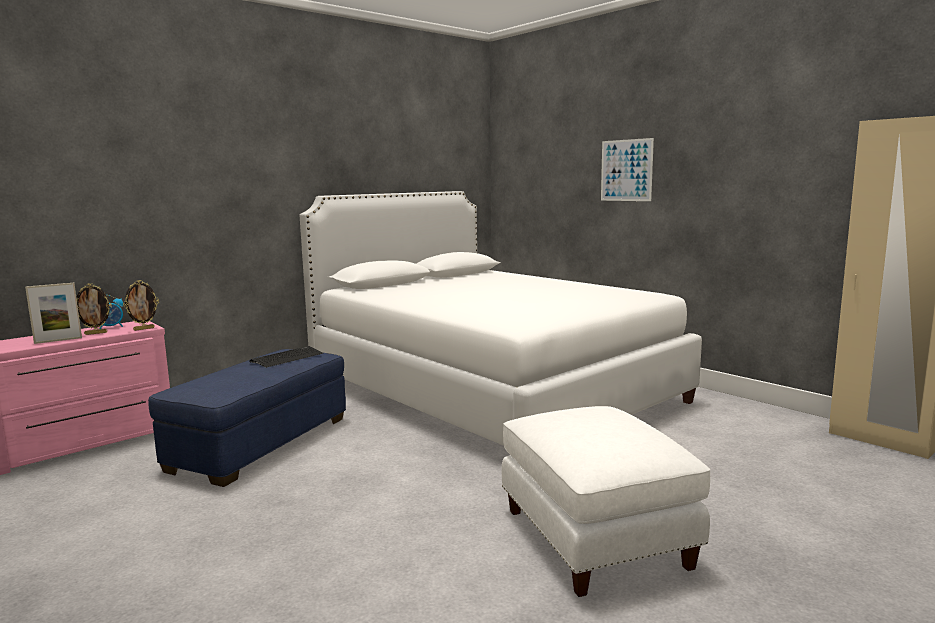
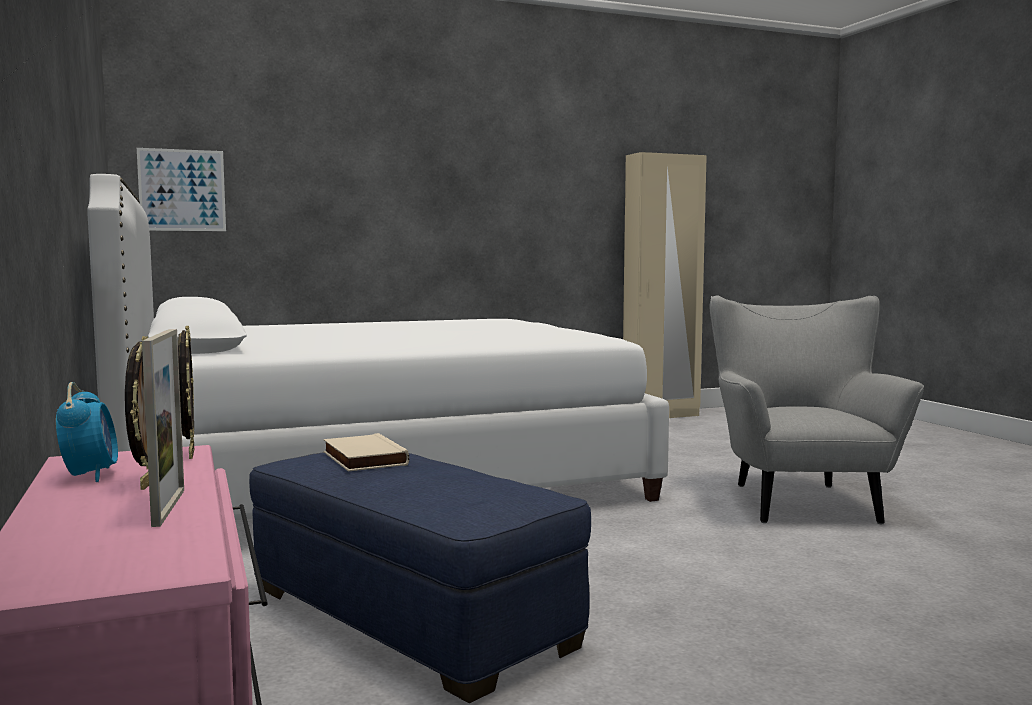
camera: 70 degrees left, 5 degrees down
(287, 358) = (362, 459): keyboard -> beige book
(597, 538) = (798, 499): white ottoman -> grey armchair
(626, 170) = (381, 182): picture -> picture (182, 190)

